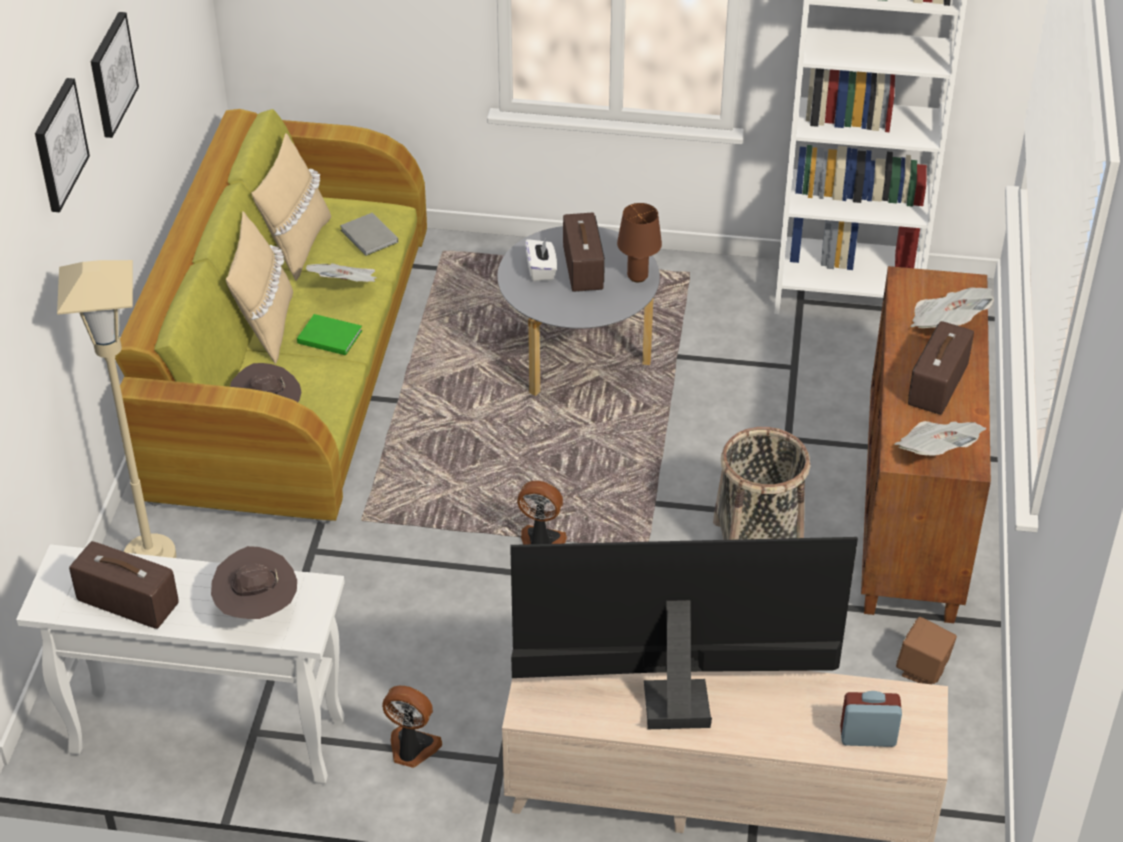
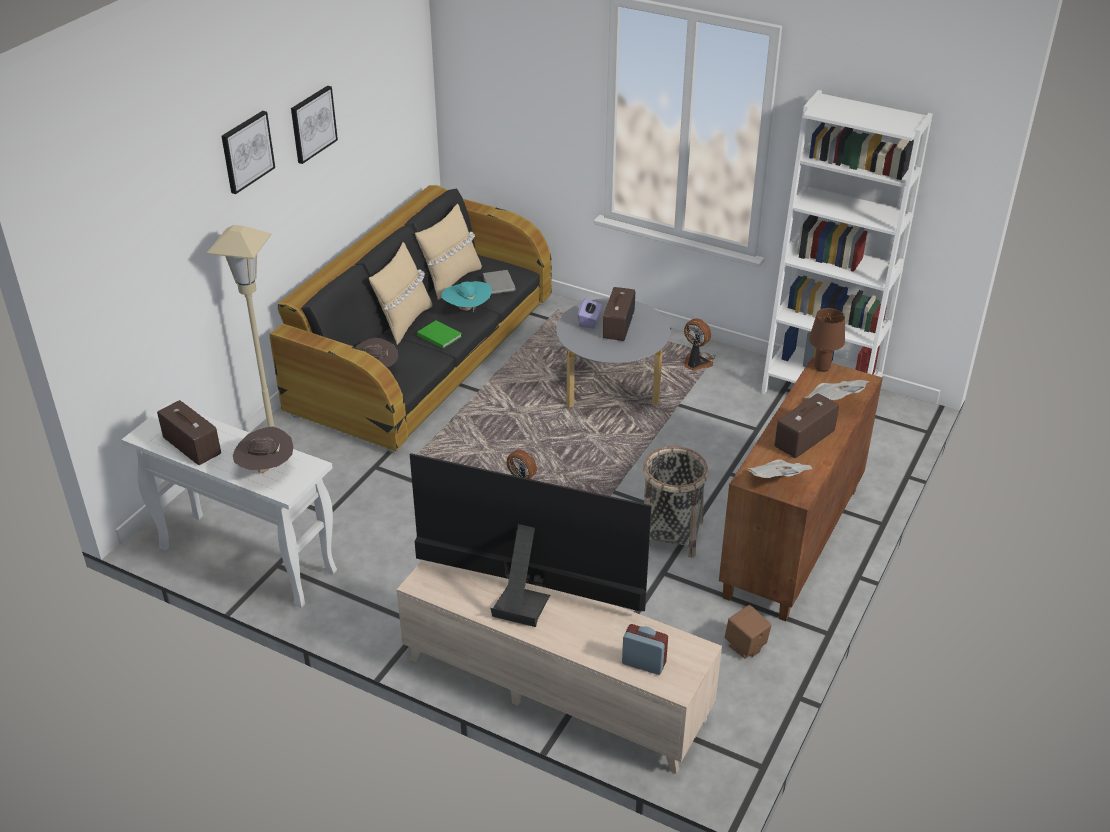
camera: 20 degrees right, 5 degrees down
(290, 364) = (423, 354): green sofa -> black sofa
(346, 287) = (467, 310): newspaper -> turquoise hat
(411, 749) = (368, 602): fan -> fan (695, 364)
(541, 270) = (589, 321): white tissue box -> purple tissue box
(637, 276) = (652, 338): brown table lamp -> brown table lamp (822, 367)

